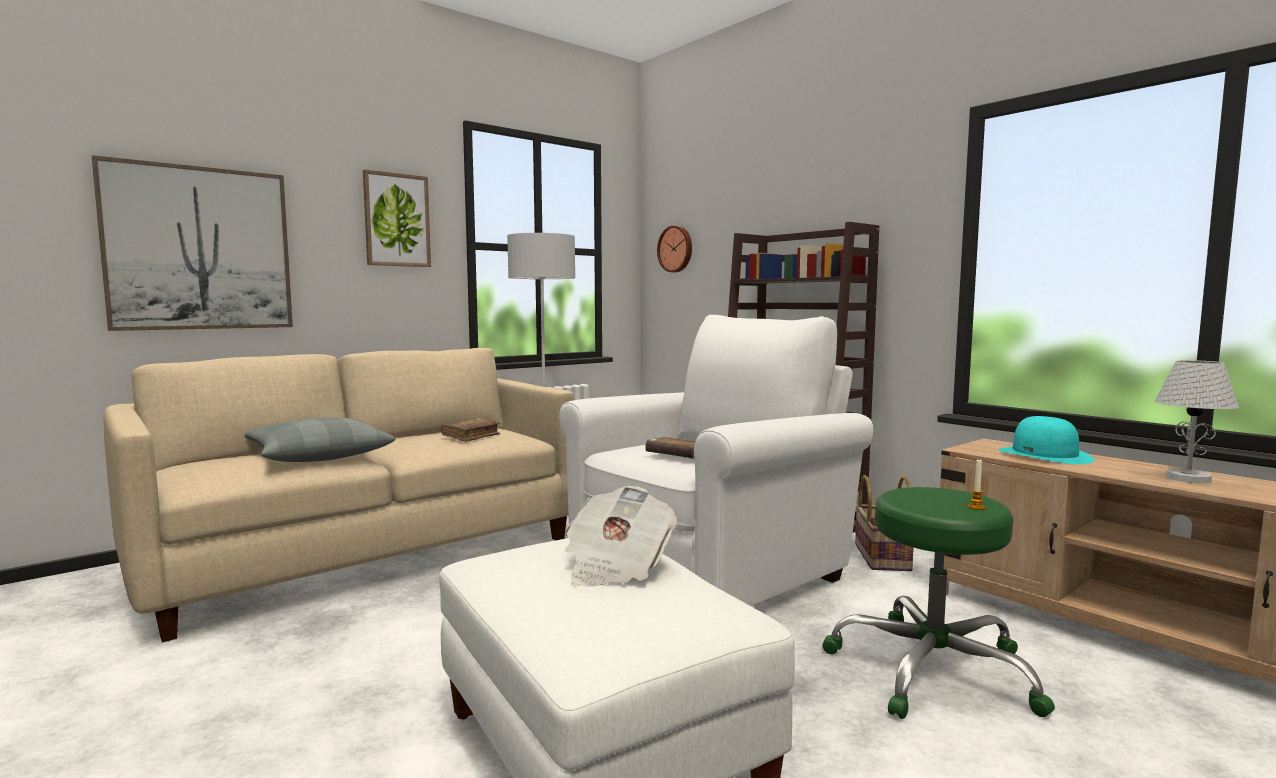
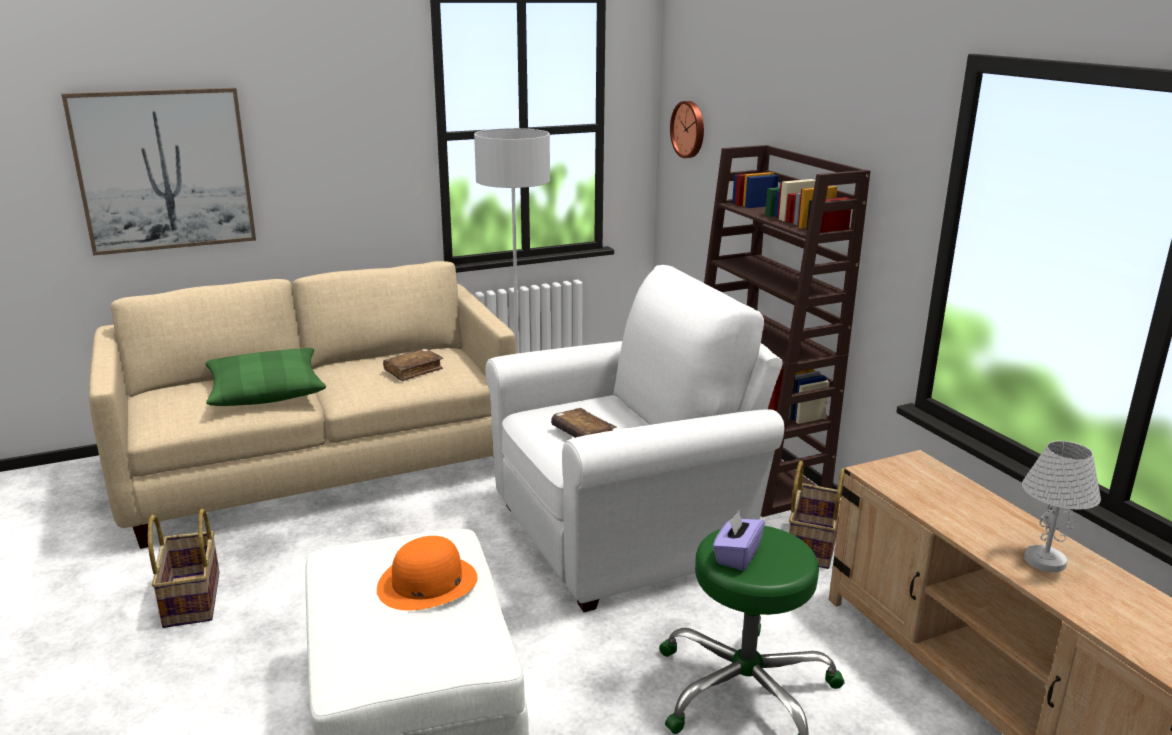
camera: 15 degrees right, 15 degrees up
(247, 681) = (190, 599): none -> basket
(318, 455) = (265, 390): grey pillow -> green pillow
(397, 220) = (357, 118): picture -> none
(616, 566) = (427, 583): newspaper -> orange hat
(928, 504) = (737, 556): none -> purple tissue box
(976, 507) = (778, 568): candle -> none
(1045, 455) = (945, 494): turquoise hat -> none

